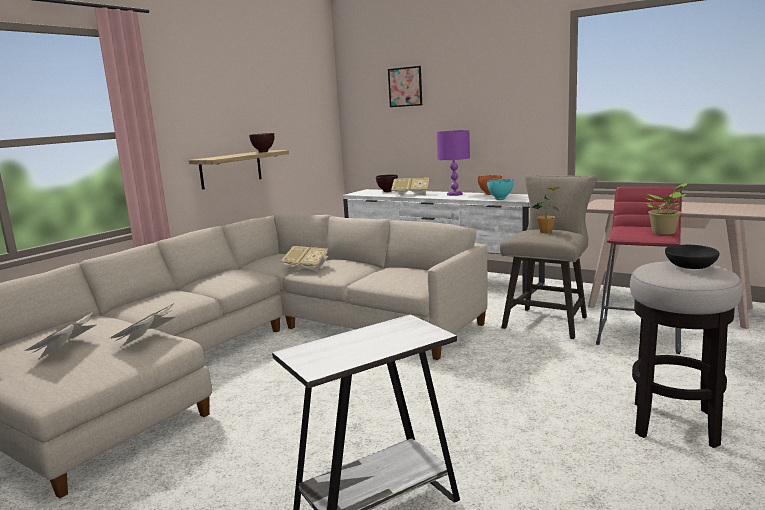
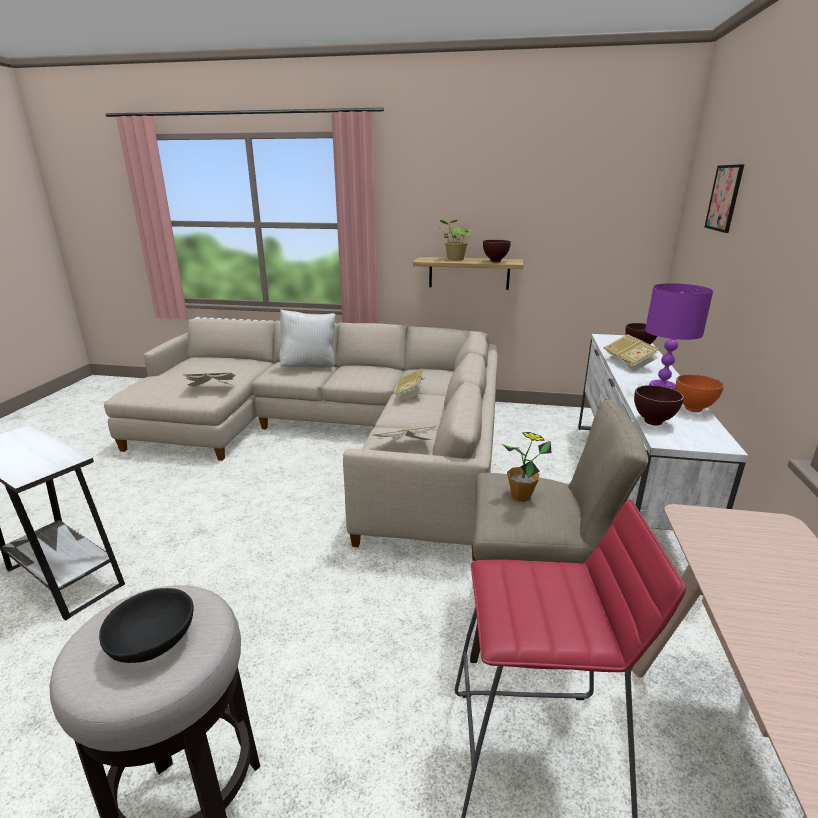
camera: 65 degrees right, 10 degrees up
(66, 348) = (188, 373): book -> book (404, 447)
(165, 295) = (310, 367): none -> white pillow
(500, 199) = (651, 422): turquoise bowl -> brown bowl
(664, 233) = (534, 631): potted plant -> potted plant (454, 259)

